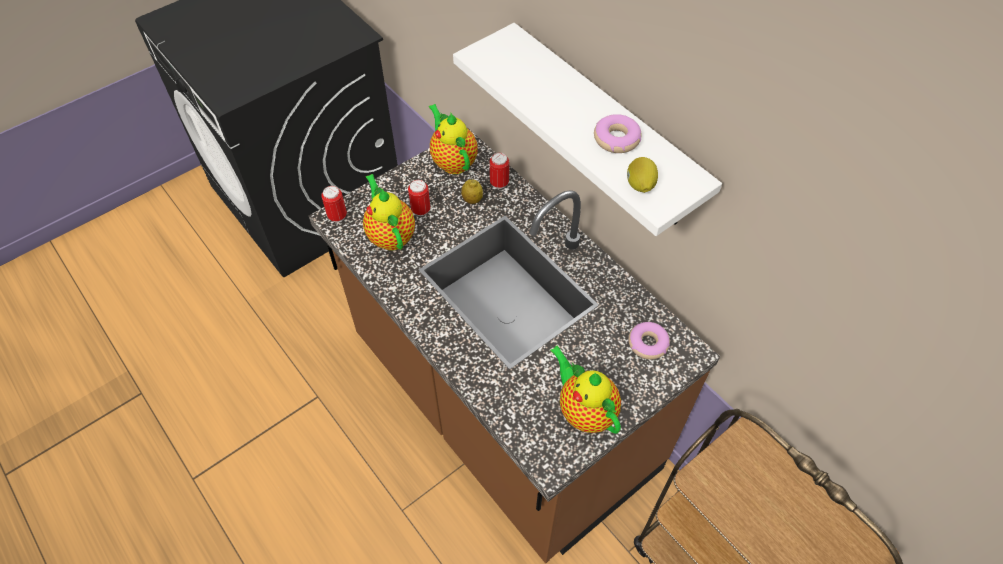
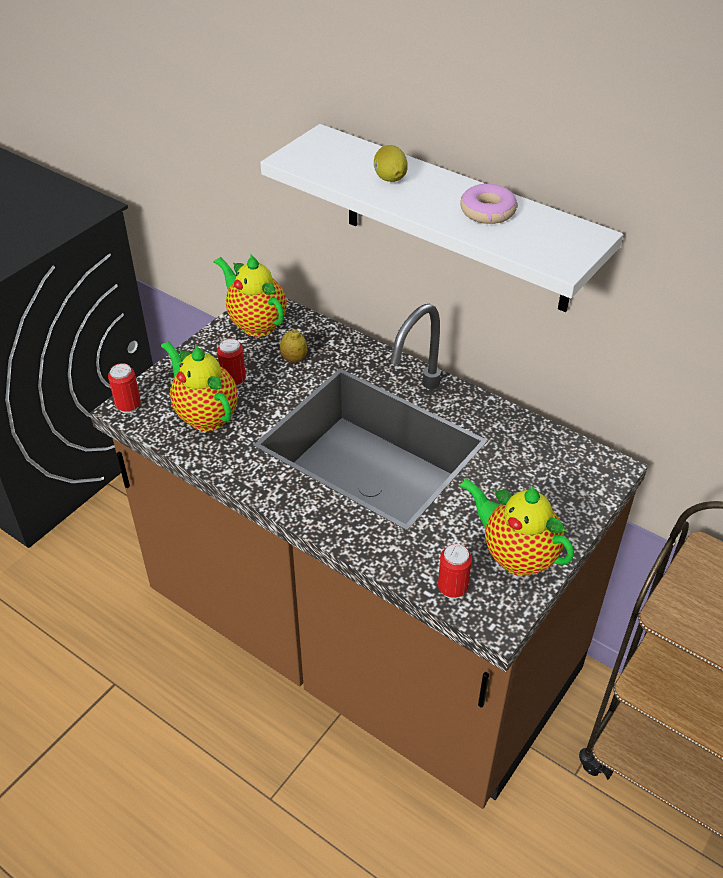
camera: 15 degrees left, 10 degrees down
(499, 183) = (320, 336): can -> can (452, 589)
(640, 185) = (534, 249): lemon -> lemon (390, 179)
(648, 344) = (561, 469): donut -> none

